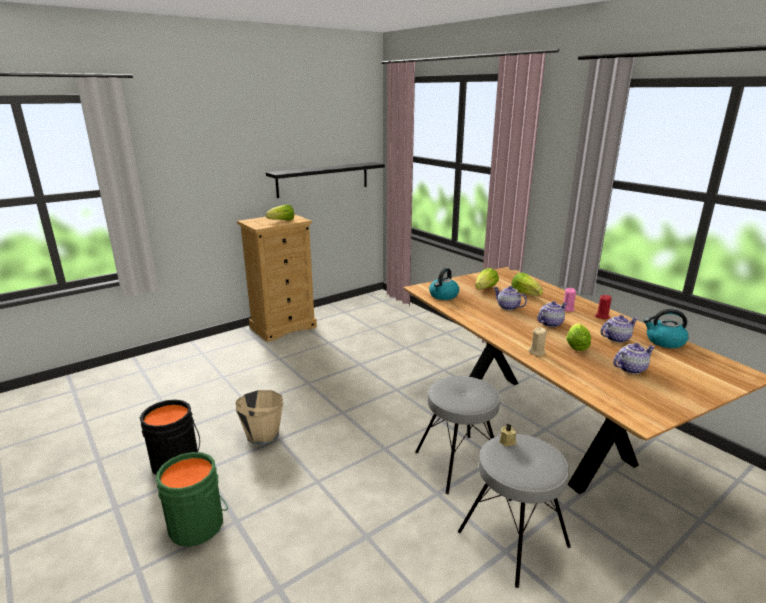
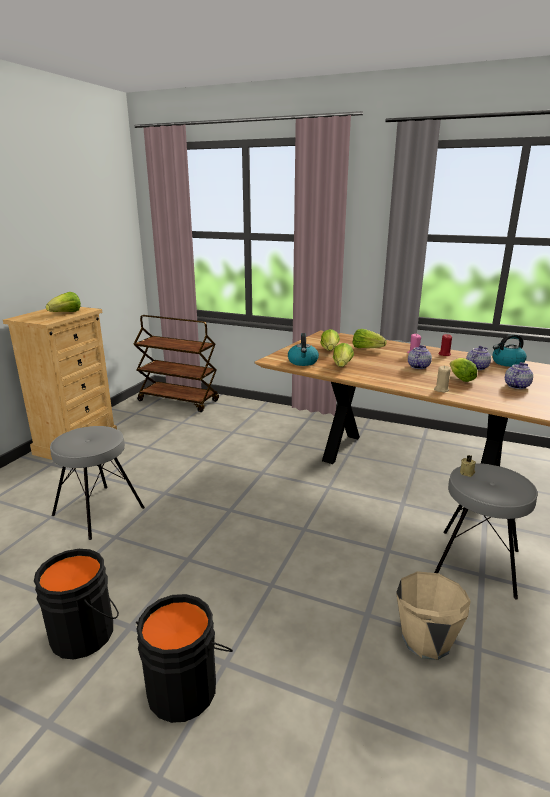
camera: 30 degrees left, 0 degrees up
(199, 524) = (184, 687): green bucket -> black bucket
(262, 434) = (164, 561): beige bucket -> beige bucket (426, 640)
(323, 179) = (88, 262): black shelf -> none
(387, 309) = (179, 401): none -> brown cart
(458, 463) = (377, 518): grey stool -> grey stool (98, 511)
(474, 307) = (342, 366): none -> lettuce
(507, 307) = (369, 361): teapot -> none

